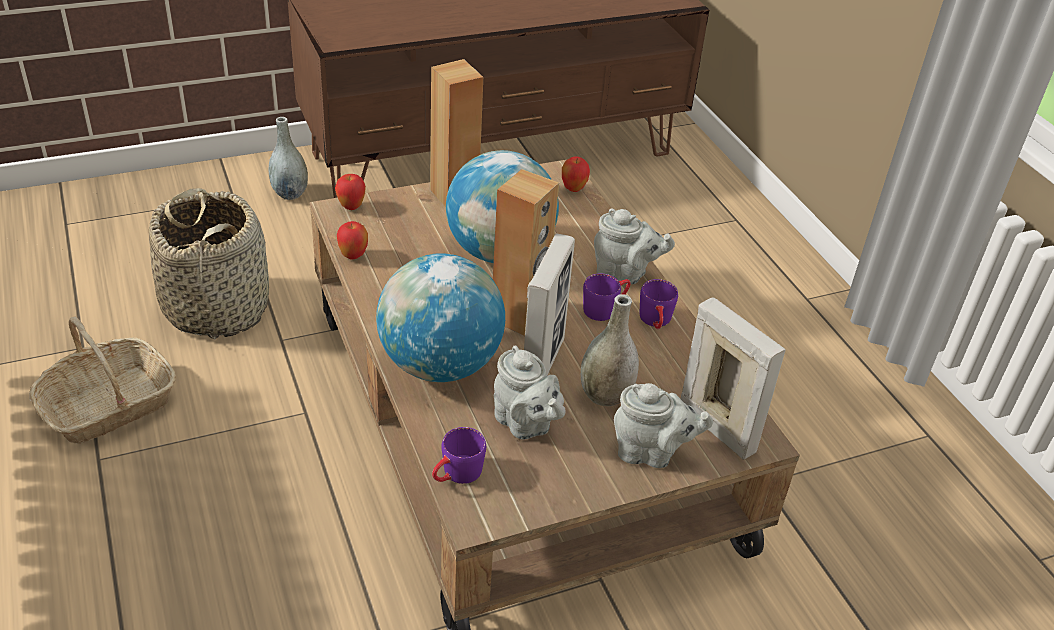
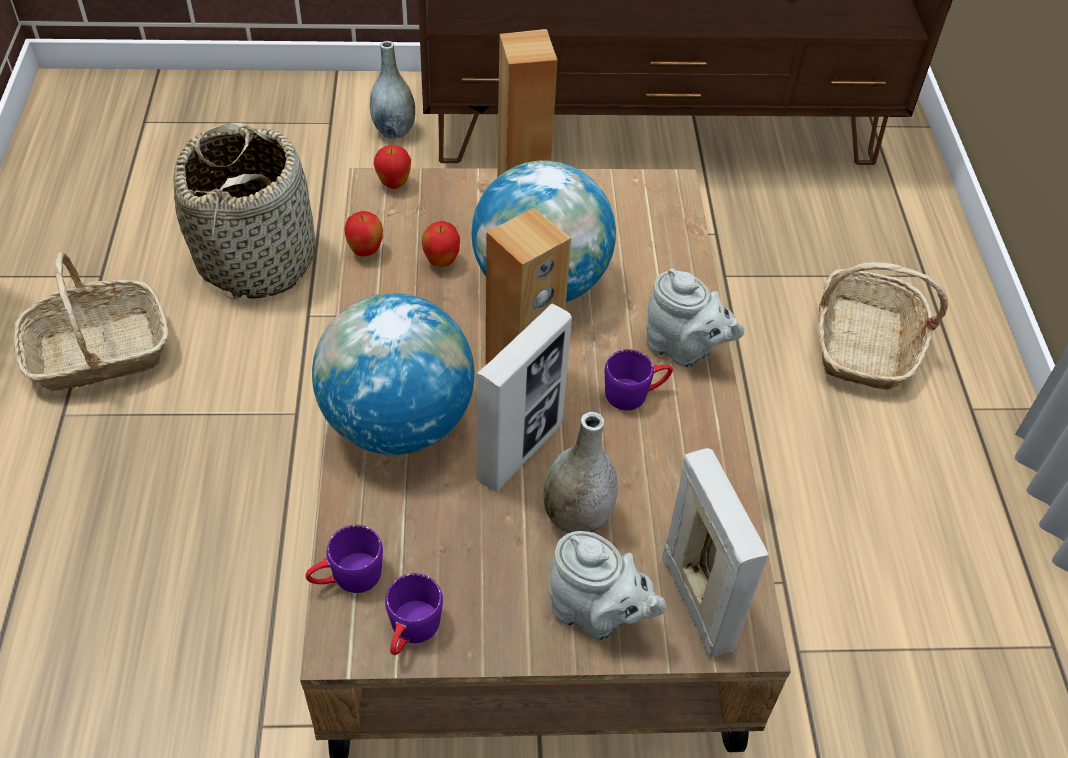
camera: 20 degrees right, 10 degrees up
(525, 424) = (460, 531): grey teapot -> none
(573, 189) = (674, 214): apple -> apple (441, 262)
(656, 322) = (691, 428): purple mug -> purple mug (411, 633)
(715, 273) = (864, 344): none -> basket

